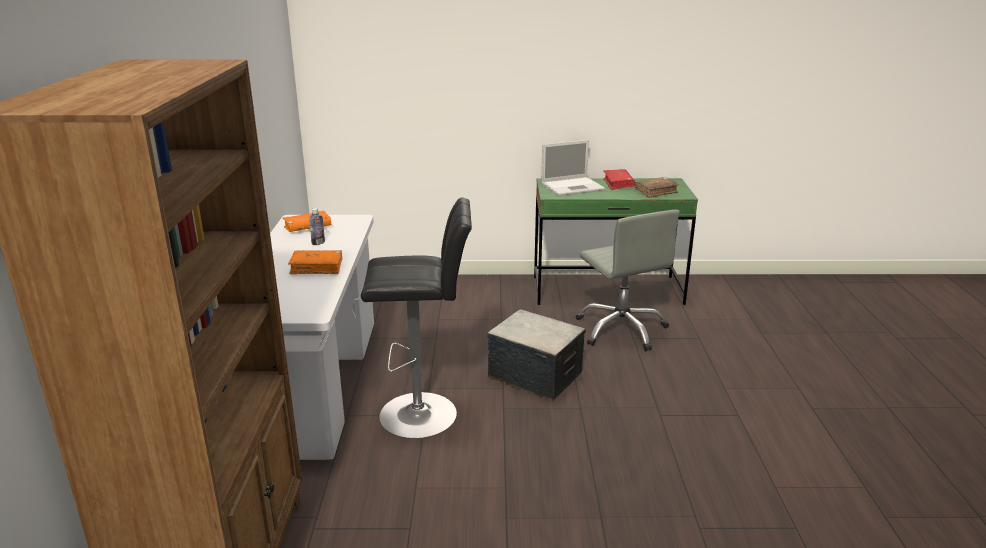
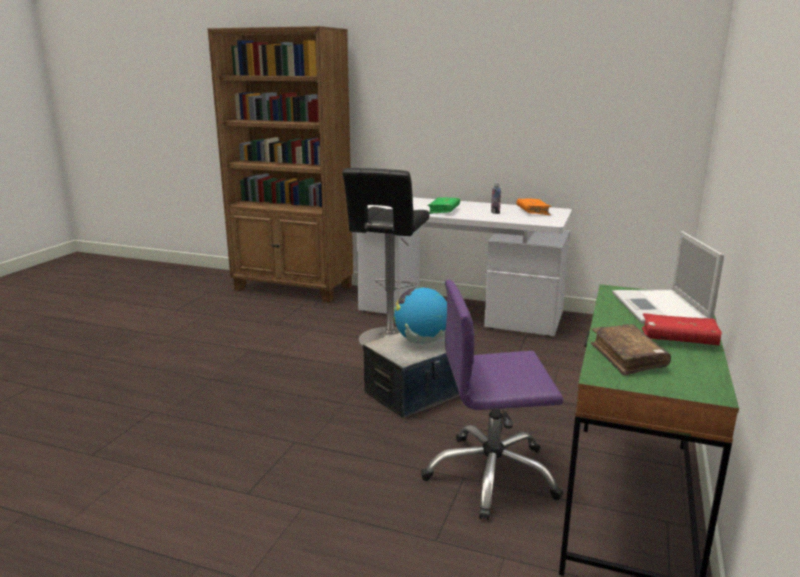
camera: 110 degrees right, 5 degrees down
(317, 268) = (443, 211): orange book -> green book
(529, 328) = (421, 341): none -> globe
(621, 329) = (491, 476): grey office chair -> purple office chair

